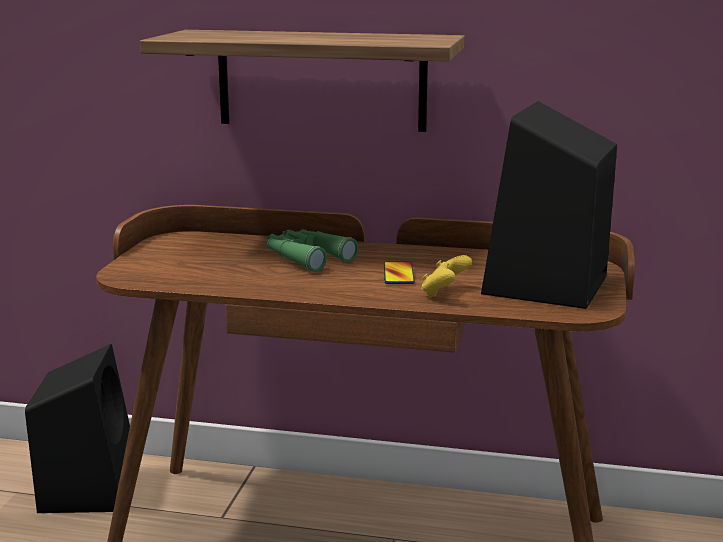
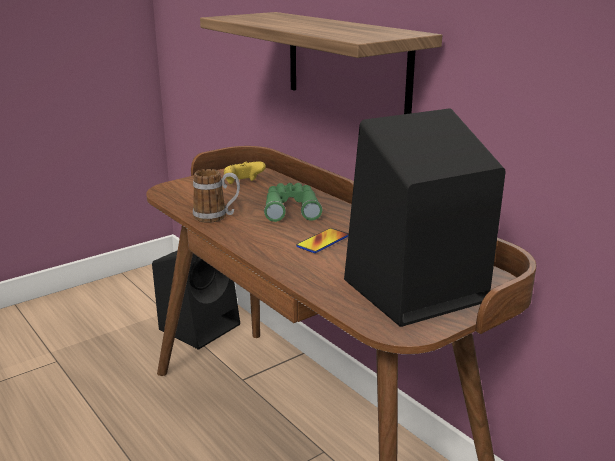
camera: 40 degrees right, 5 degrees up
(248, 283) = (217, 216): none -> mug
(444, 294) = (319, 270): yellow game controller -> yellow game controller (243, 184)

